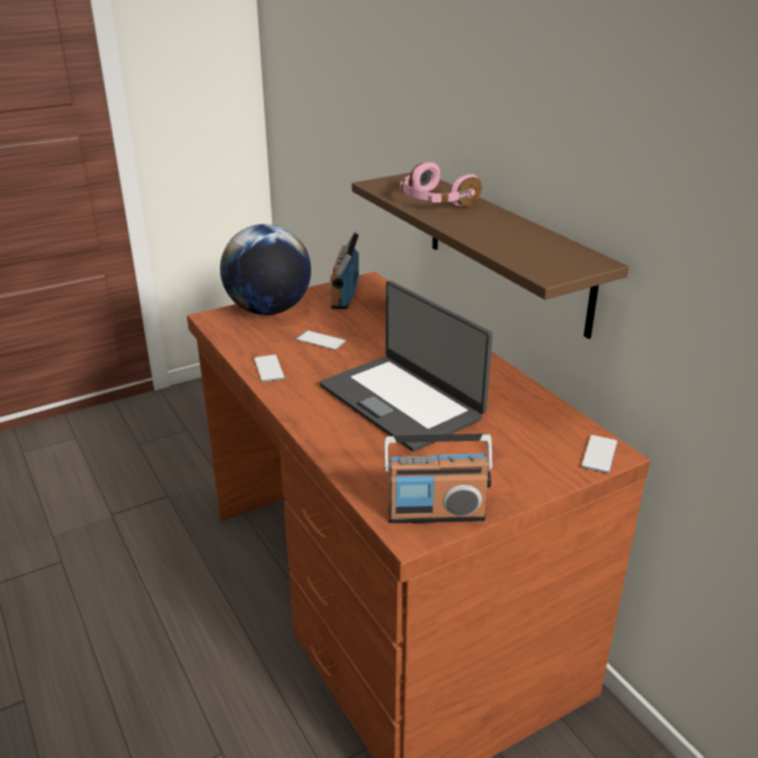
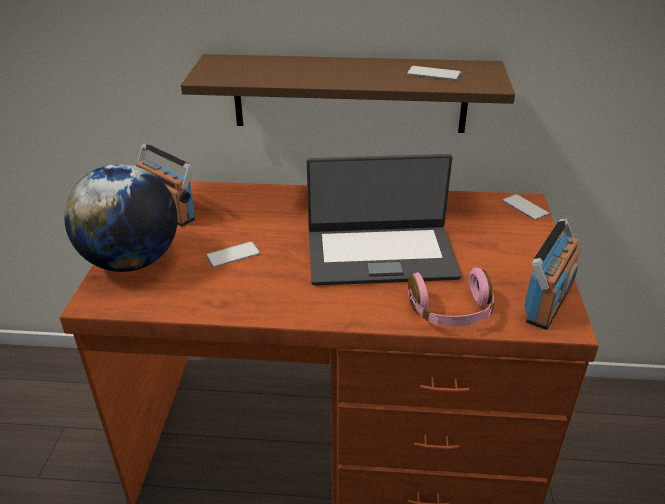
camera: 55 degrees left, 5 degrees up
(269, 368) = (246, 303): phone -> phone (434, 73)
(435, 201) = (289, 71): pink headphones -> pink headphones (451, 312)

